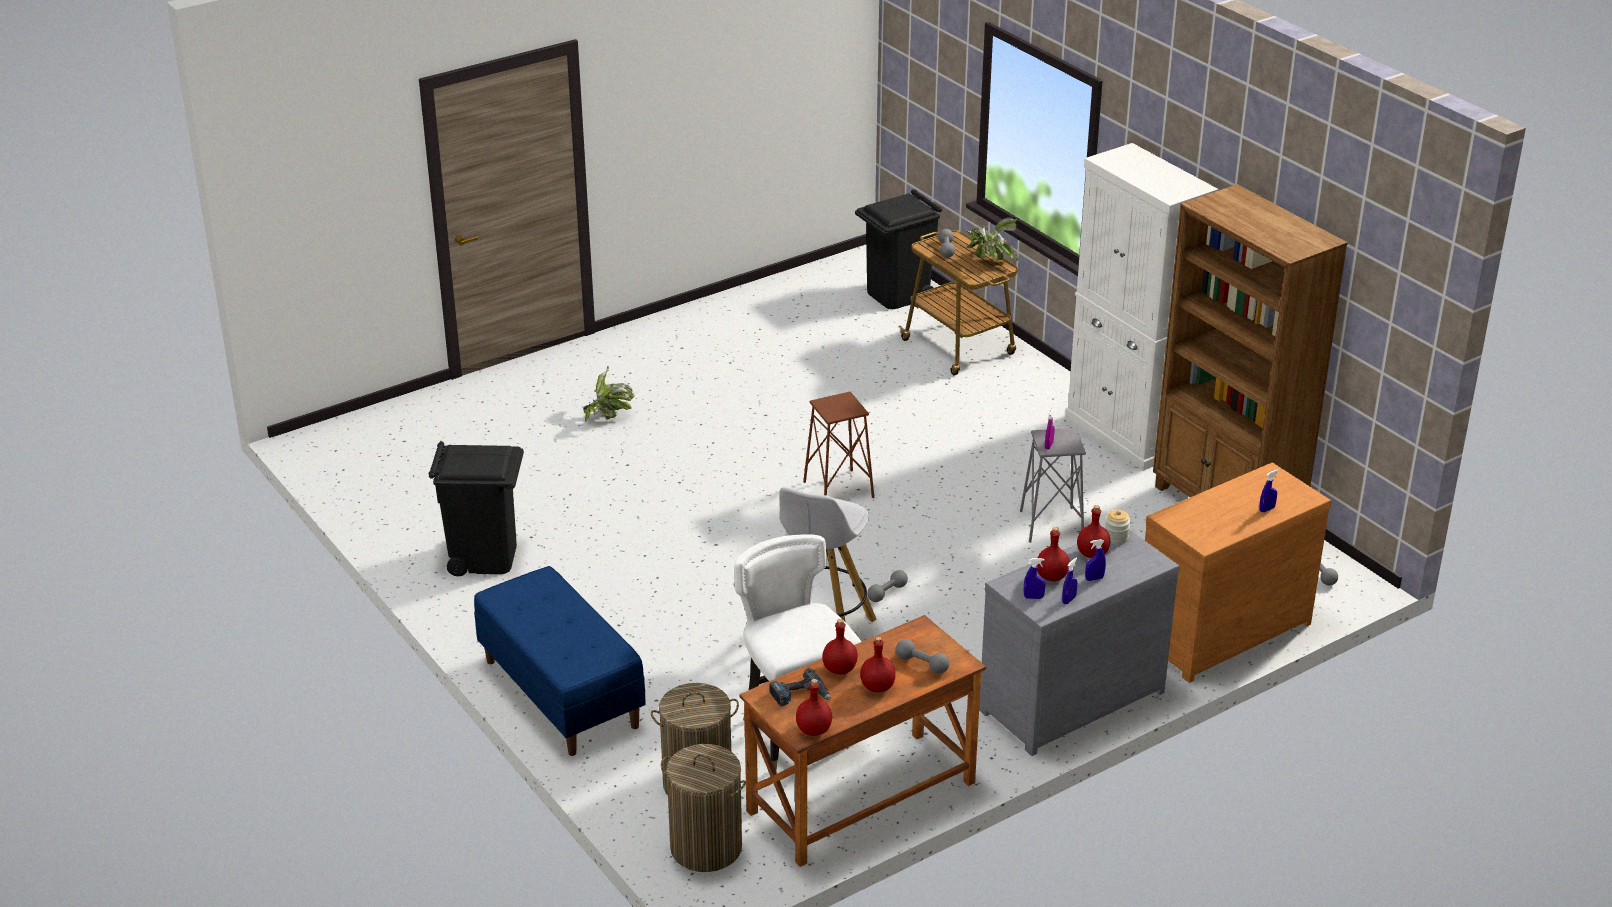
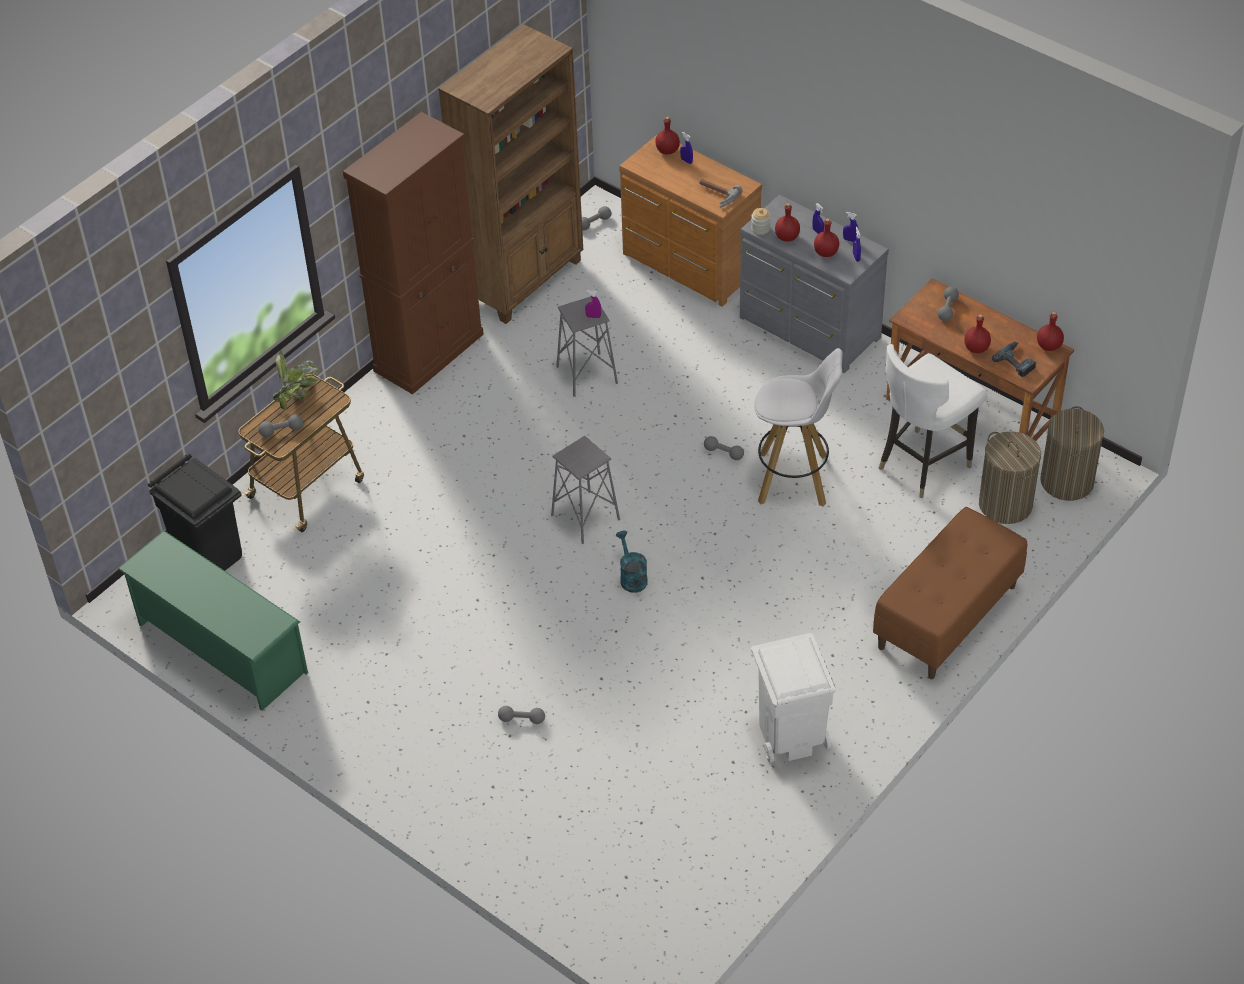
camera: 105 degrees left, 15 degrees up
(484, 557) = (790, 735): black trash can -> white trash can
(560, 693) = (947, 617): blue bench -> brown bench
(609, 417) = (522, 719): potted plant -> grey dumbbell
(742, 503) = (631, 577): none -> turquoise watering can
(786, 290) = (221, 648): none -> green shoe rack
(838, 490) = (585, 517): brown stool -> grey stool
(876, 687) = (985, 326): red bottle -> red bottle (667, 151)
(1126, 434) = (429, 352): white cabinet -> brown cabinet
(1191, 518) = (716, 195): none -> hammer

